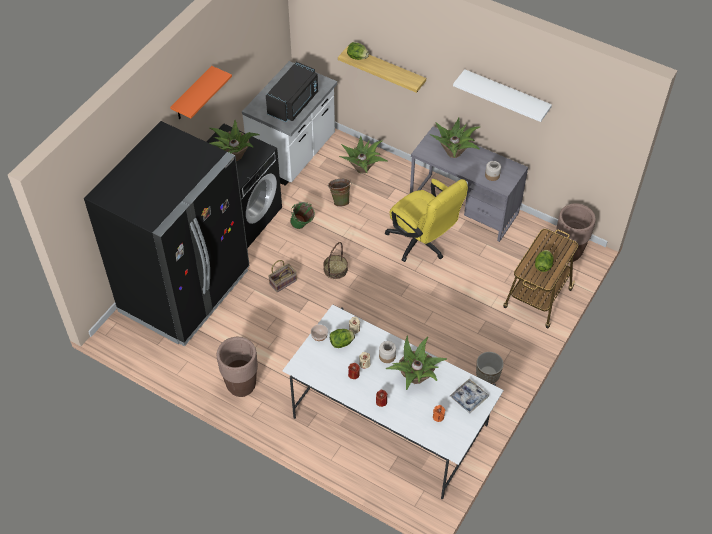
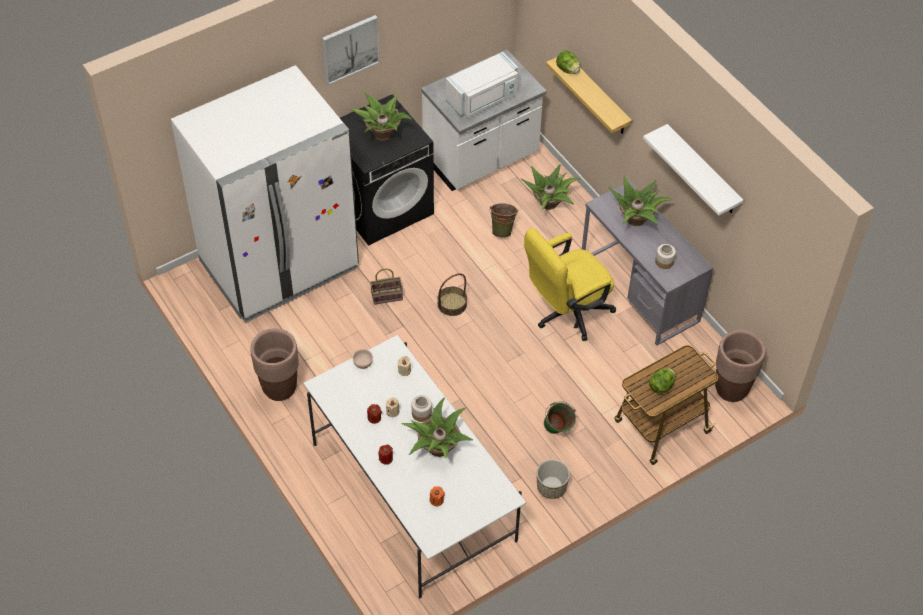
camera: 25 degrees right, 0 degrees up
(185, 291) = (279, 266): black fridge -> white fridge
(192, 94) = (350, 49): orange shelf -> picture
(294, 103) = (483, 99): black microwave -> white microwave
(302, 226) = (444, 243): green bucket -> green bucket (557, 431)
(341, 343) = (382, 379): lettuce -> none
(422, 243) = (566, 313): yellow office chair -> yellow office chair turned 75 degrees clockwise
(469, 398) = (482, 494): tray -> none

